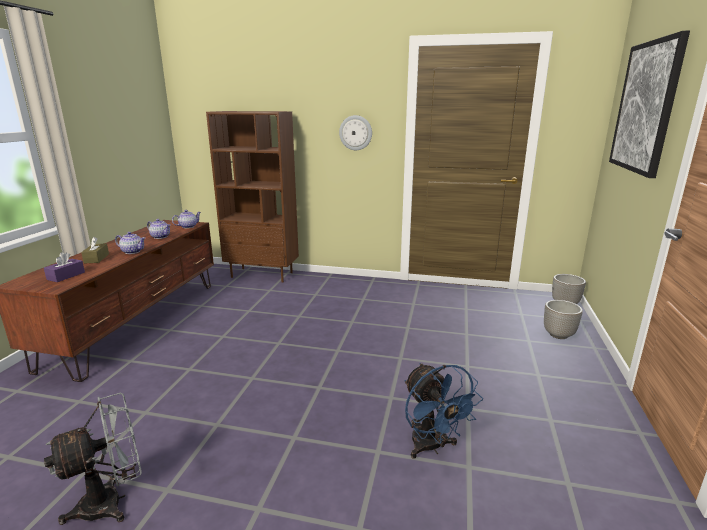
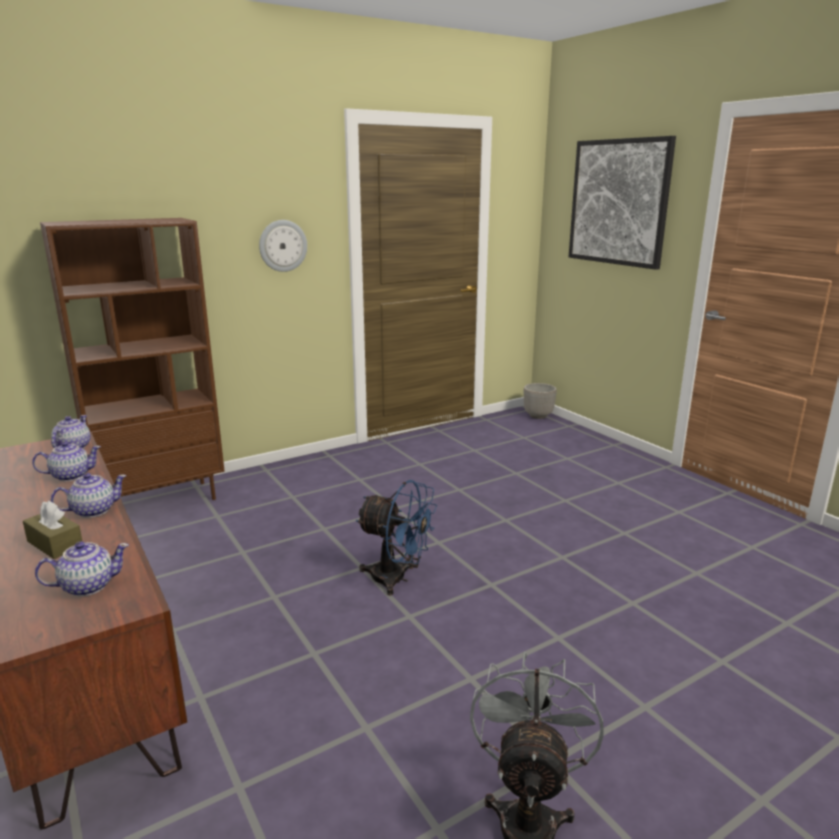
camera: 45 degrees left, 0 degrees up
(66, 276) = (87, 586): purple tissue box -> teapot
(432, 447) = (656, 575): blue fan -> blue fan (397, 579)
(559, 335) = (577, 444): planter -> none

